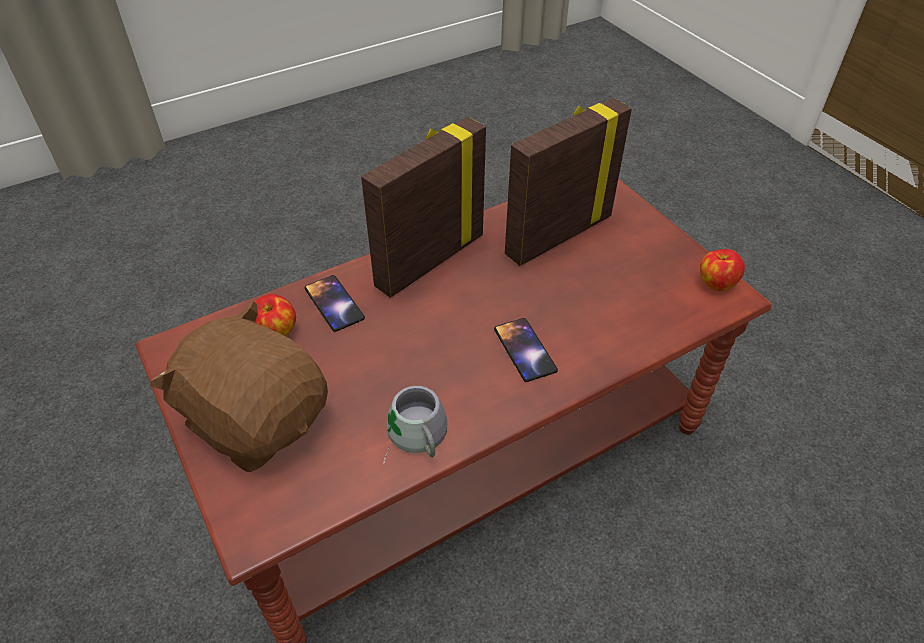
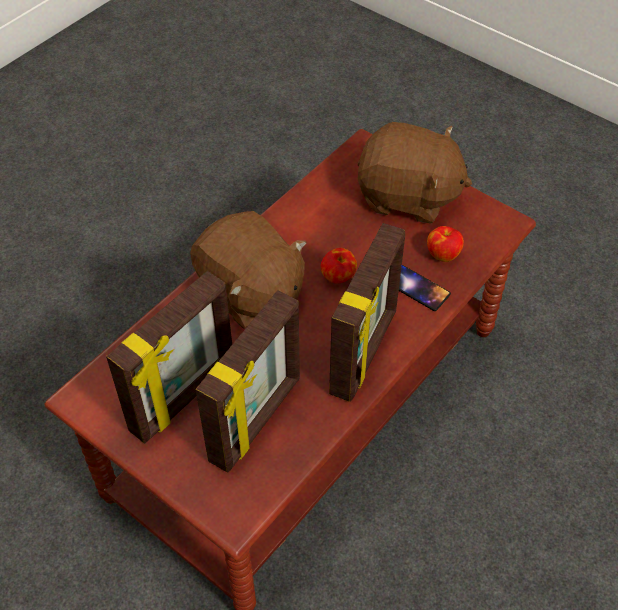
camera: 160 degrees right, 5 degrees up
(414, 438) = (301, 213): grey mug -> none
(524, 350) = (250, 293): phone -> brown plush toy
(623, 269) = (184, 397): none -> picture frame
(716, 283) = (95, 406): apple -> apple (338, 277)

